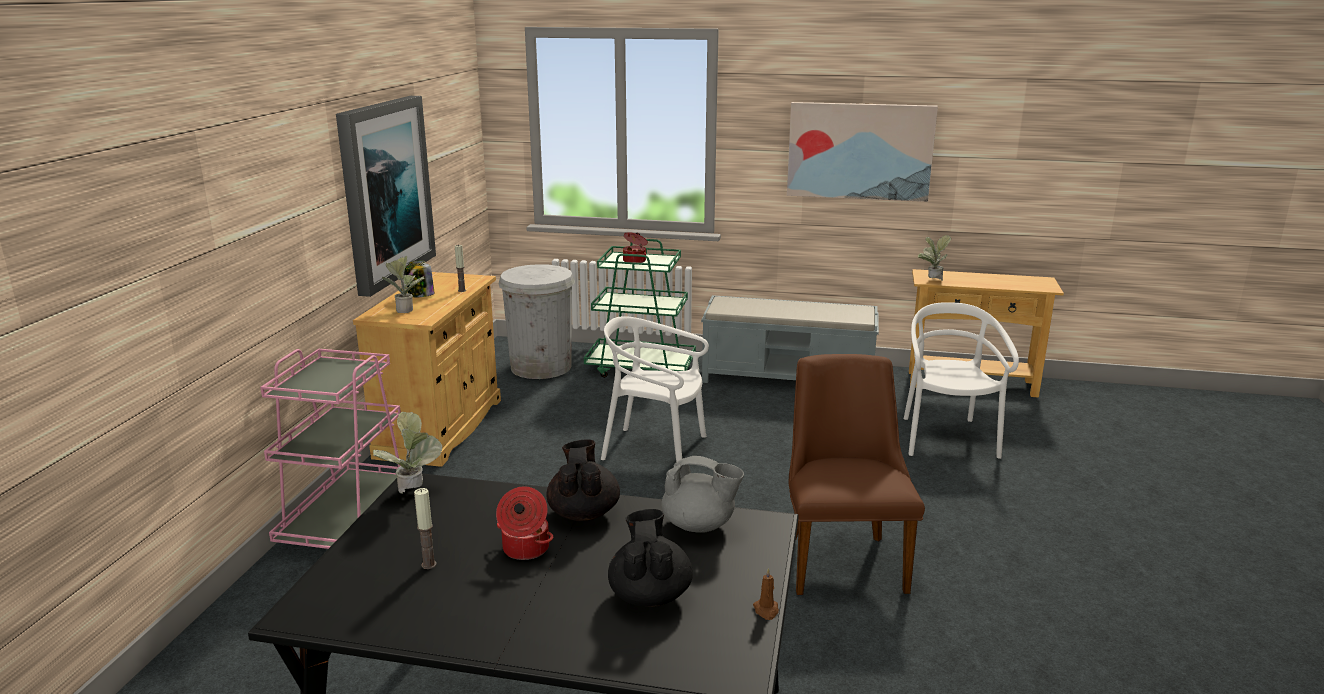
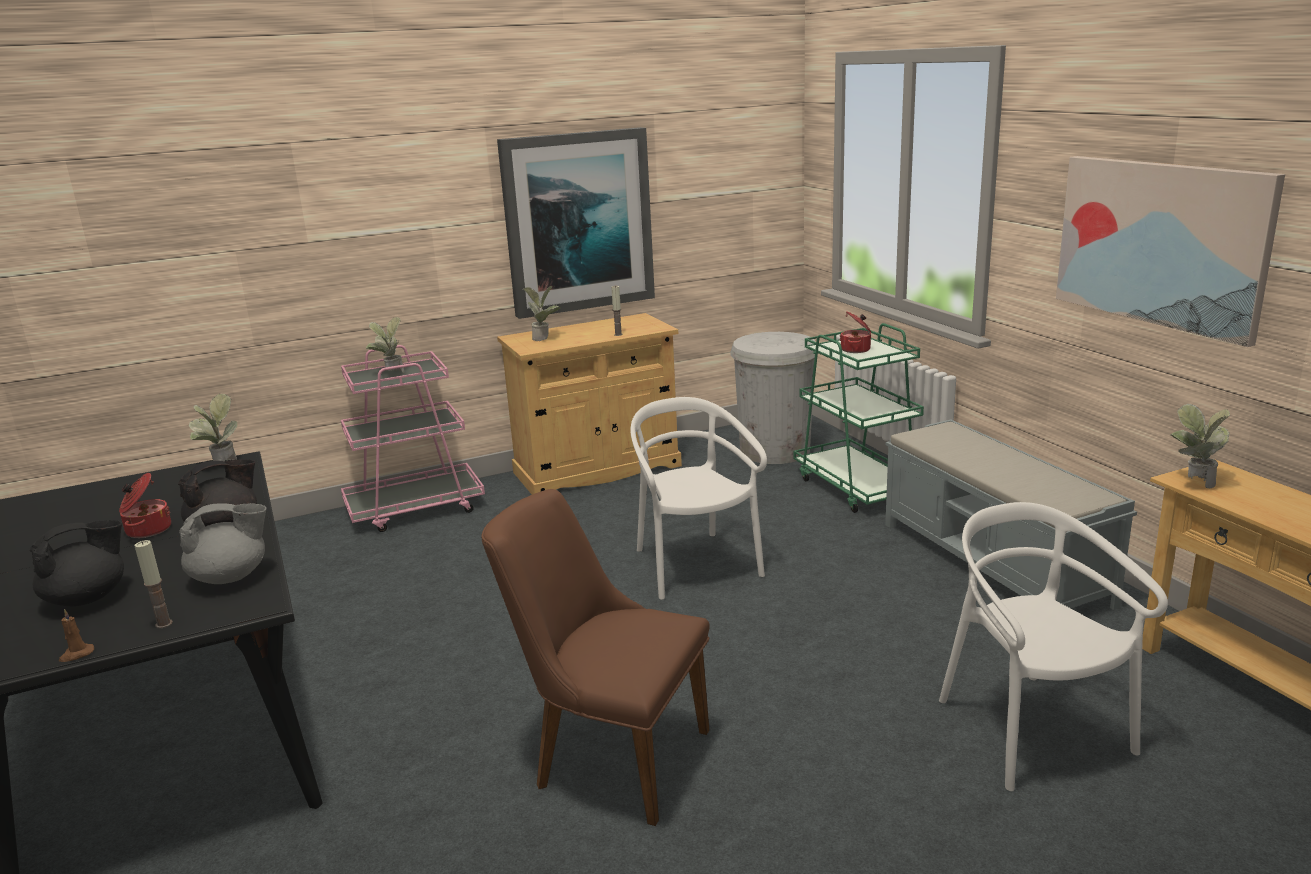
camera: 55 degrees right, 0 degrees up
(323, 379) = (391, 374): none -> potted plant
(420, 295) = (584, 330): jar -> none
(429, 565) = (106, 510): candle -> candle (164, 624)
(699, 525) = (231, 577): grey teapot -> grey teapot turned 90 degrees counterclockwise
(841, 557) = (608, 756): brown chair -> brown chair turned 120 degrees counterclockwise
(946, 438) = (1030, 730): white chair -> white chair turned 75 degrees counterclockwise

